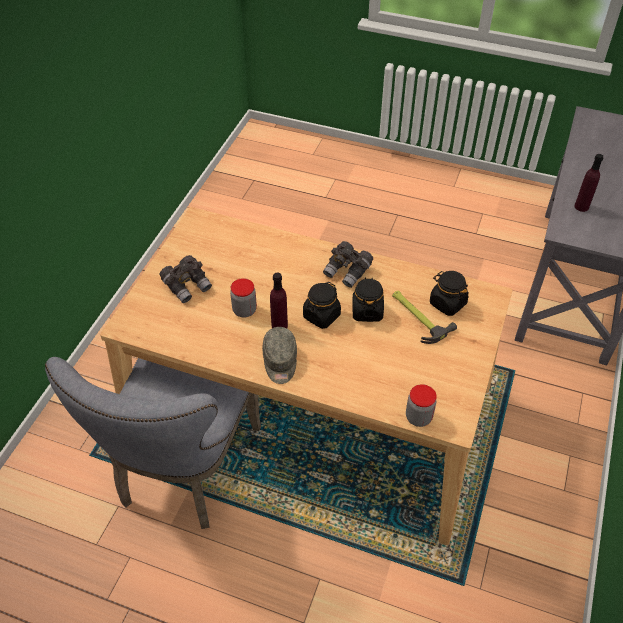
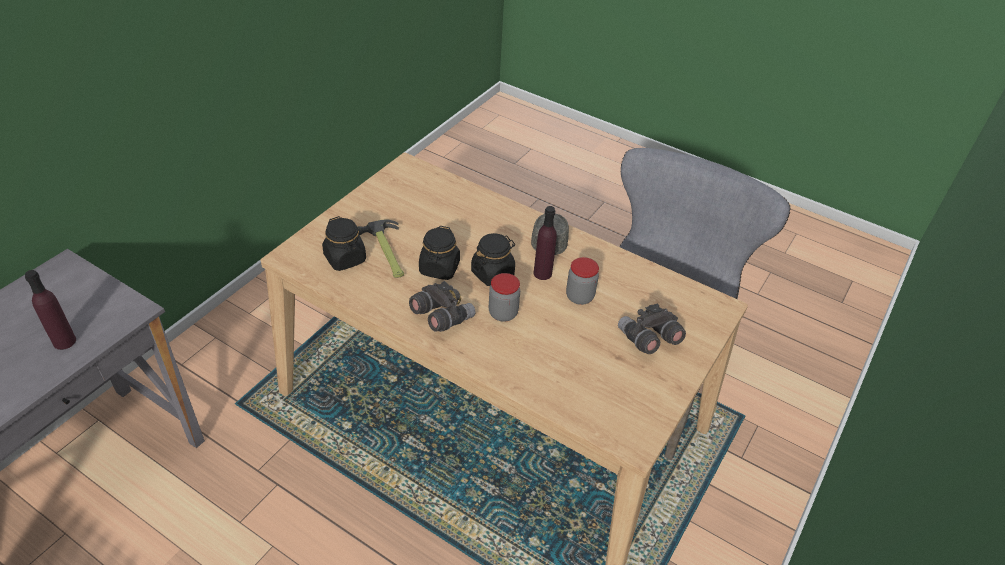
camera: 170 degrees left, 5 degrees down
(418, 417) = (435, 176): jar -> jar (503, 313)

